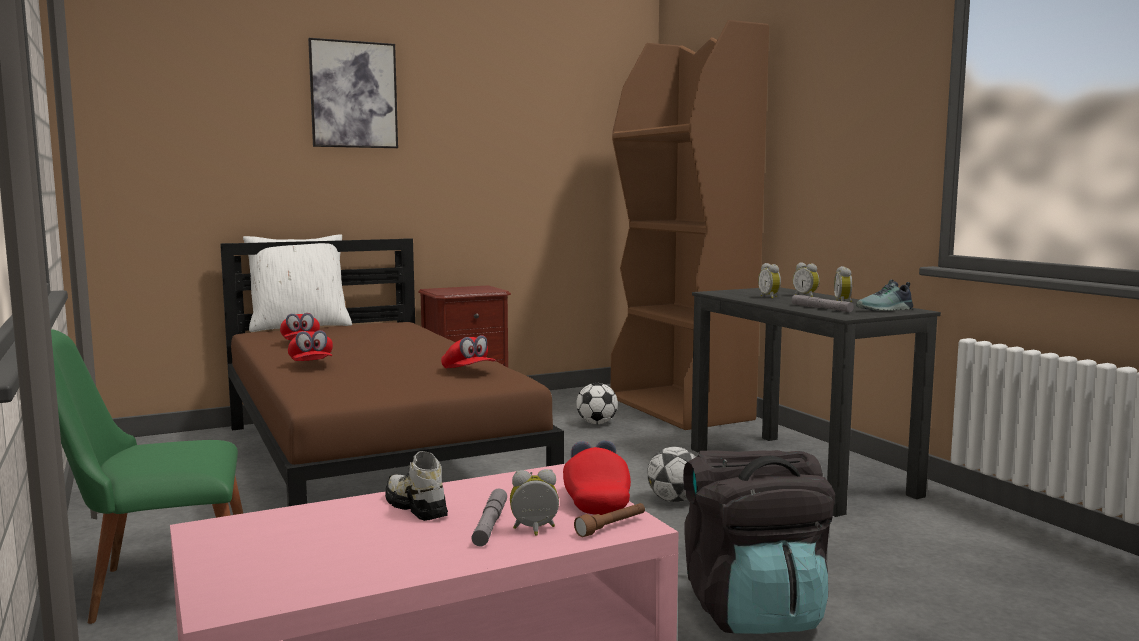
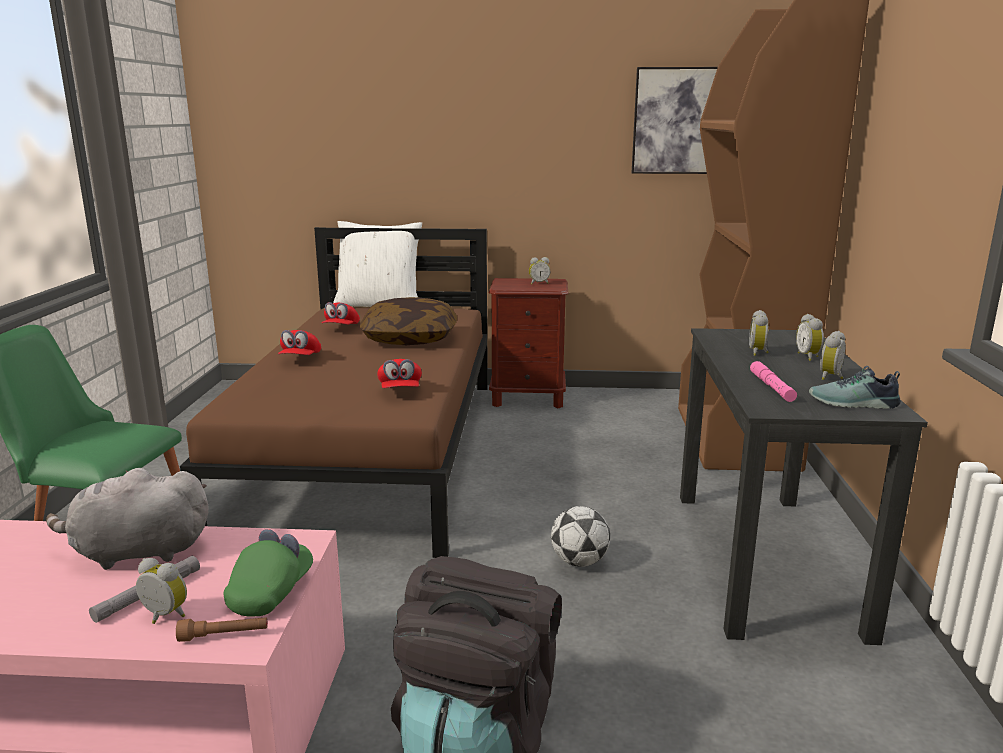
camera: 30 degrees right, 10 degrees up
(353, 95) = (436, 85): picture -> picture (675, 121)
(394, 342) = (410, 338): none -> pillow
(416, 507) = (137, 552): shoe -> grey plush toy
(473, 289) = (539, 283): none -> alarm clock
(595, 500) = (271, 592): red cap -> green cap
(597, 423) = (625, 440): football -> none
(821, 308) = (771, 387): grey flashlight -> pink flashlight

